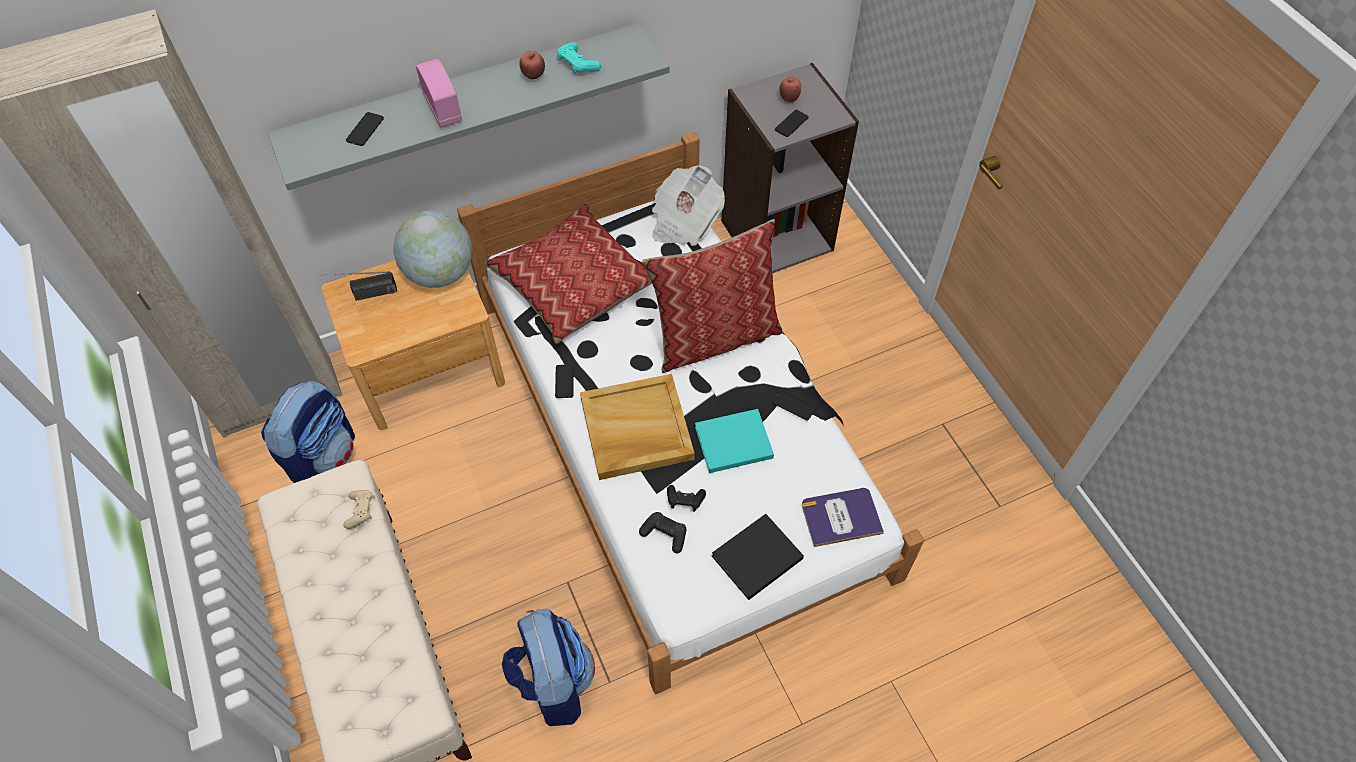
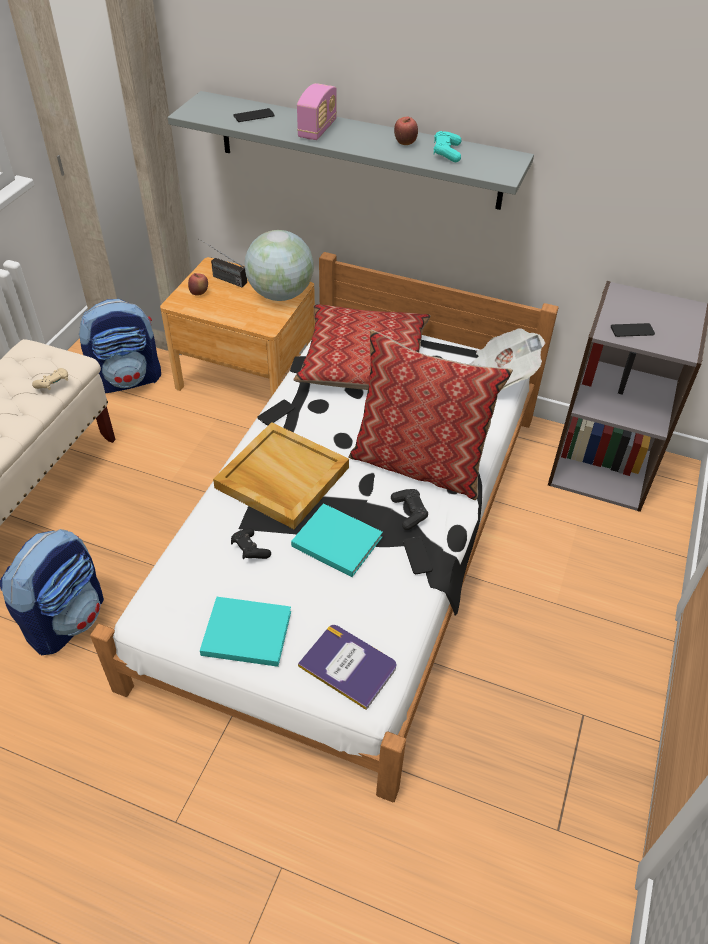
camera: 45 degrees right, 10 degrees down
(664, 534) = (207, 558): black game controller -> black game controller (409, 512)
(755, 559) = (244, 632): black book -> turquoise book
(789, 98) = (654, 314): apple -> apple (199, 293)

